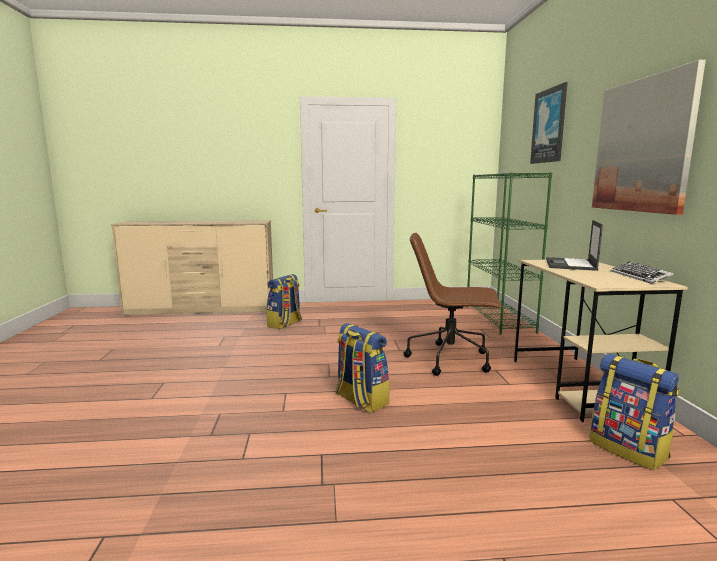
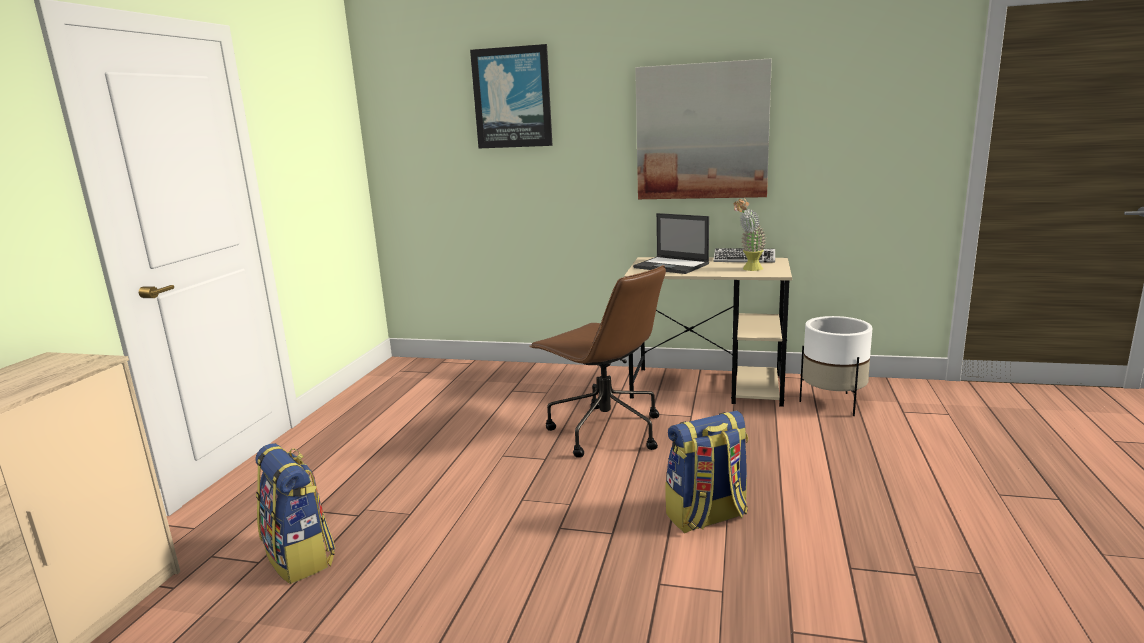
camera: 70 degrees left, 5 degrees up
(451, 359) = (604, 431): brown office chair -> brown office chair turned 75 degrees counterclockwise
(499, 319) = (485, 371): green bookcase -> none
(600, 278) = (748, 269): none -> potted plant
(629, 449) = (833, 403): backpack -> white planter

